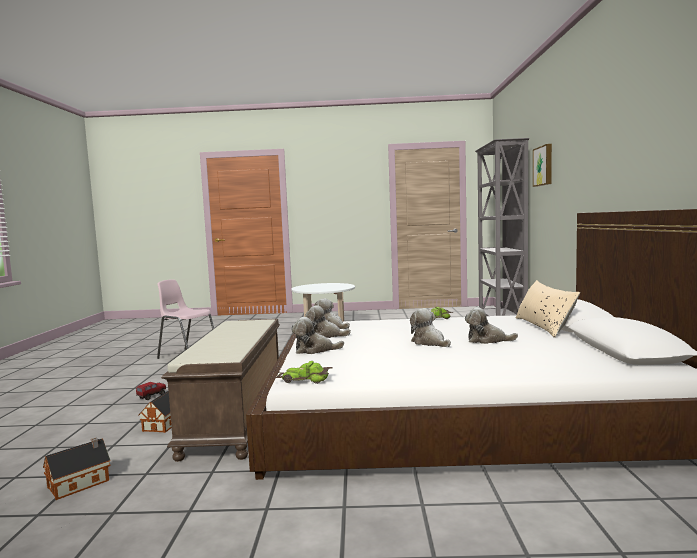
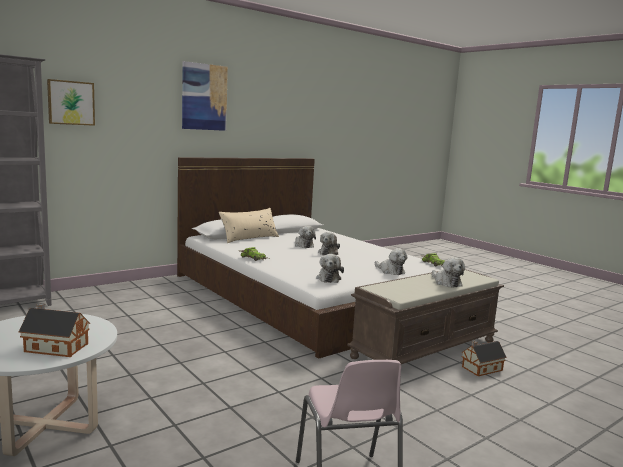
camera: 130 degrees left, 5 degrees up
(81, 483) = (551, 354): toy house -> toy house (54, 347)
(151, 396) = (474, 408): toy truck -> none
(325, 335) = (355, 275): plush toy -> plush toy (446, 282)
(611, 125) = (204, 97): none -> picture

